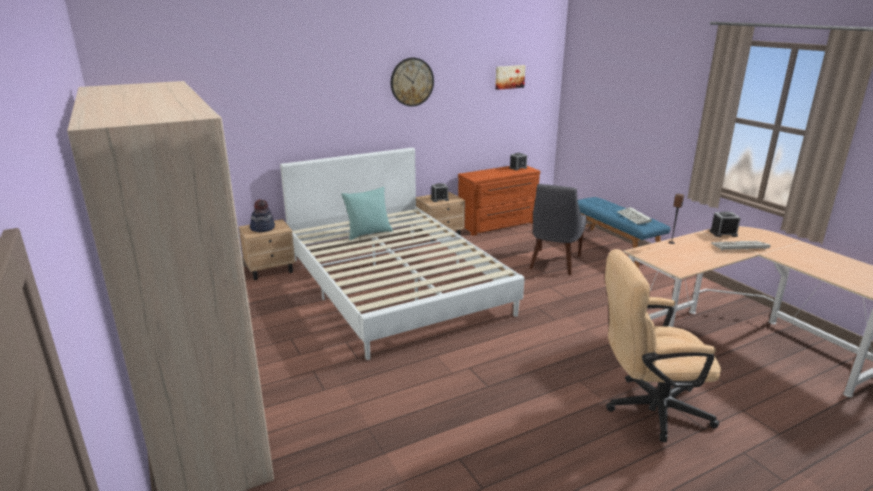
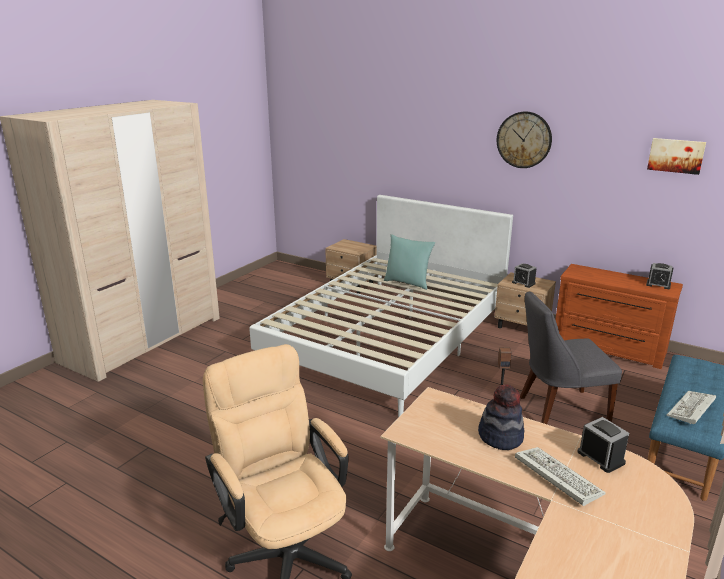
camera: 60 degrees right, 0 degrees up
(262, 228) = (350, 246): hat -> hat (500, 436)

